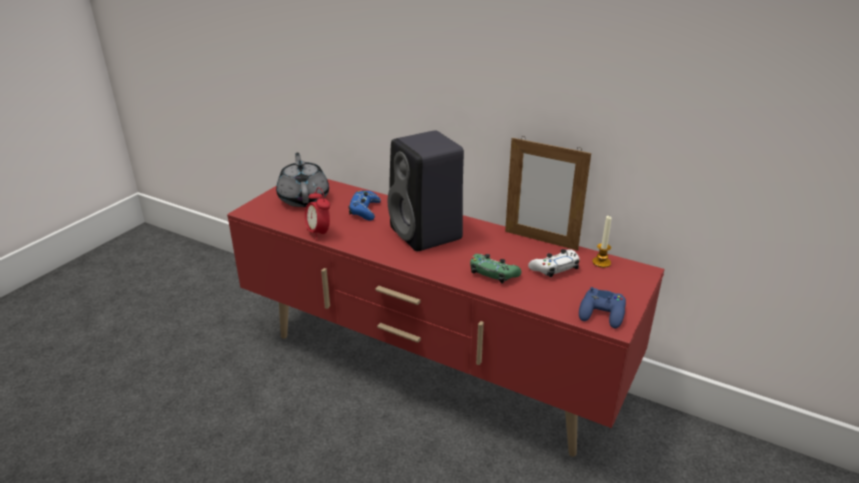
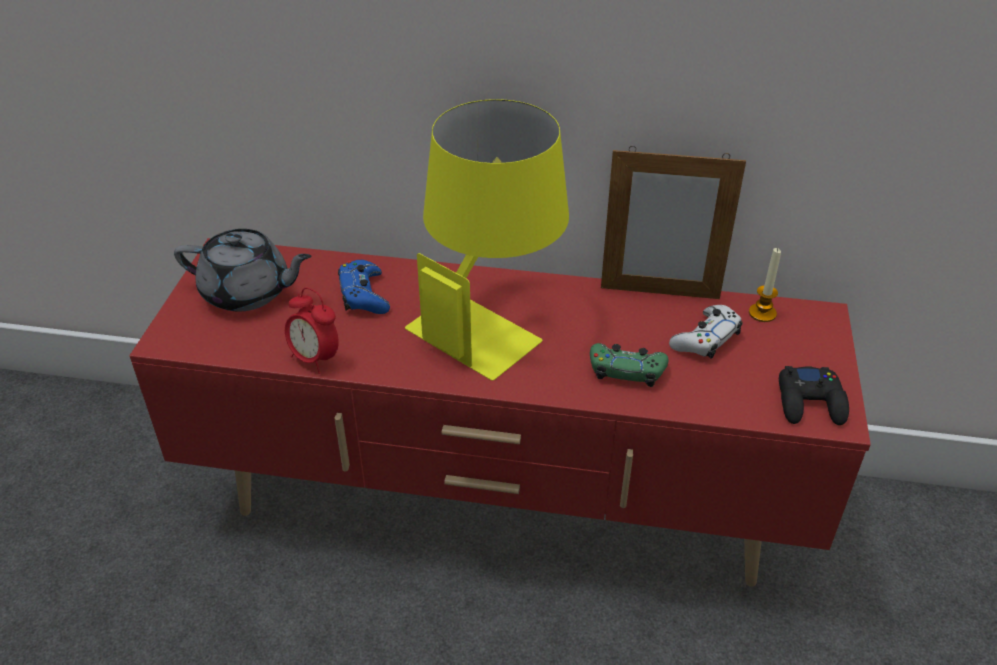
camera: 20 degrees left, 10 degrees up
(304, 198) = (248, 292): grey teapot -> grey teapot turned 135 degrees clockwise
(427, 234) = (490, 320): black speaker -> yellow table lamp
(602, 313) = (810, 403): blue game controller -> black game controller

